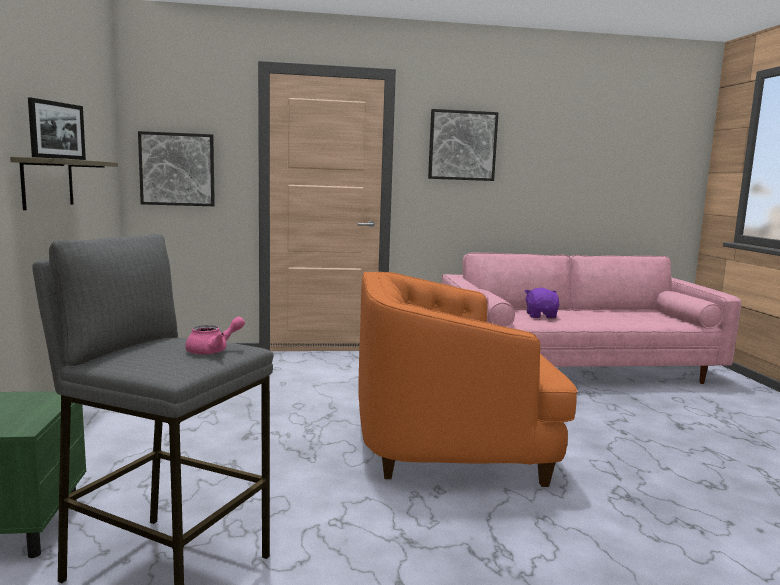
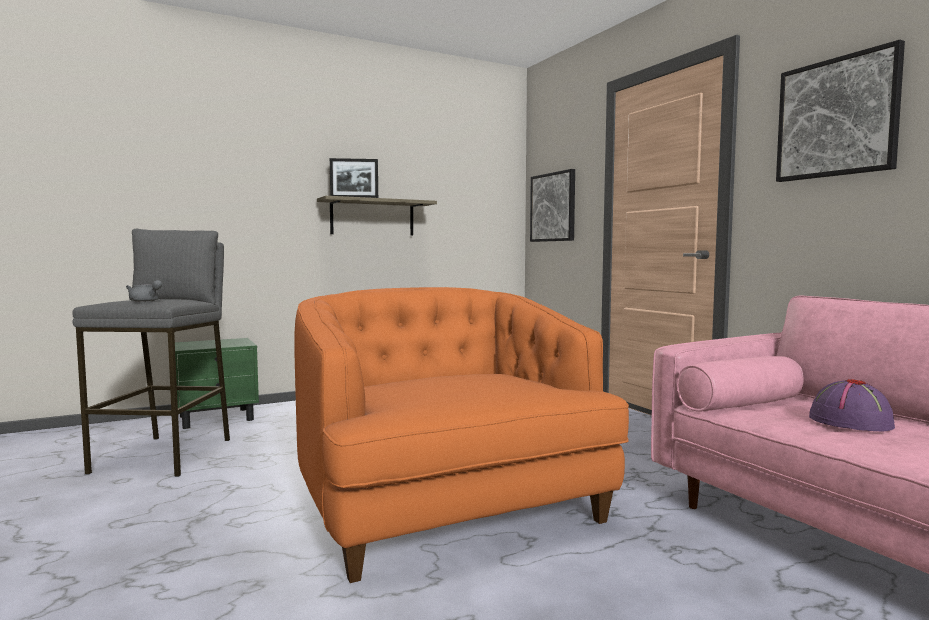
camera: 70 degrees right, 5 degrees down
(213, 350) = (146, 301): pink teapot -> grey teapot
(541, 316) = (849, 422): purple plush toy -> purple hat

